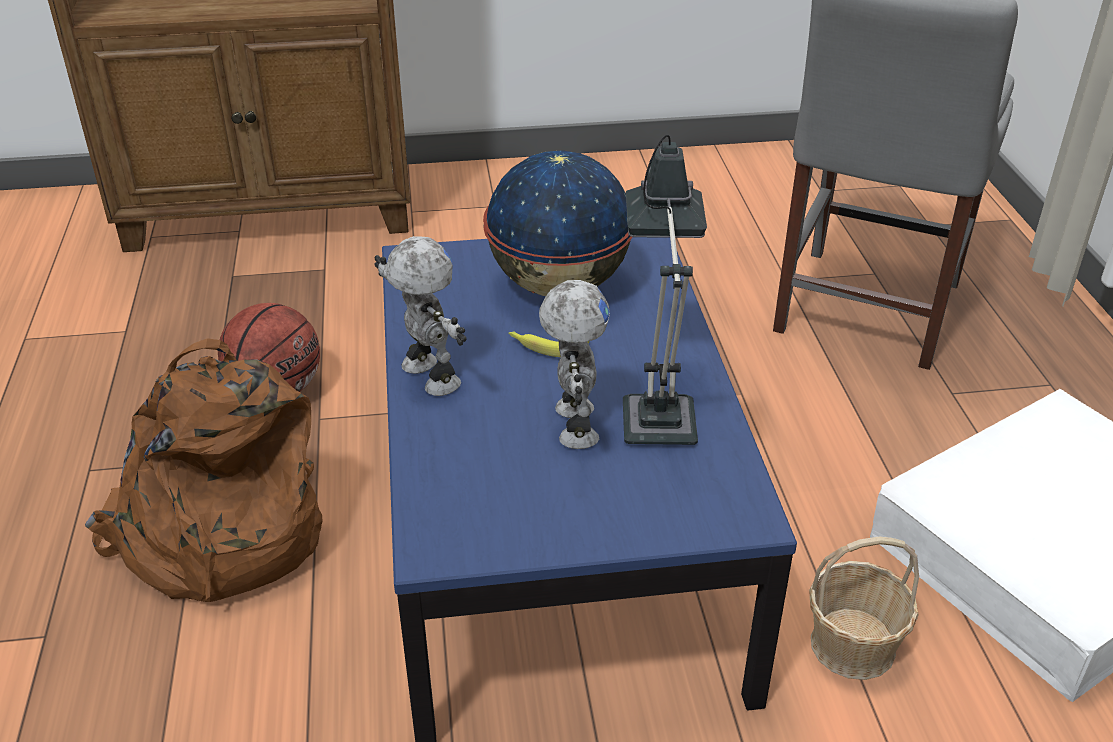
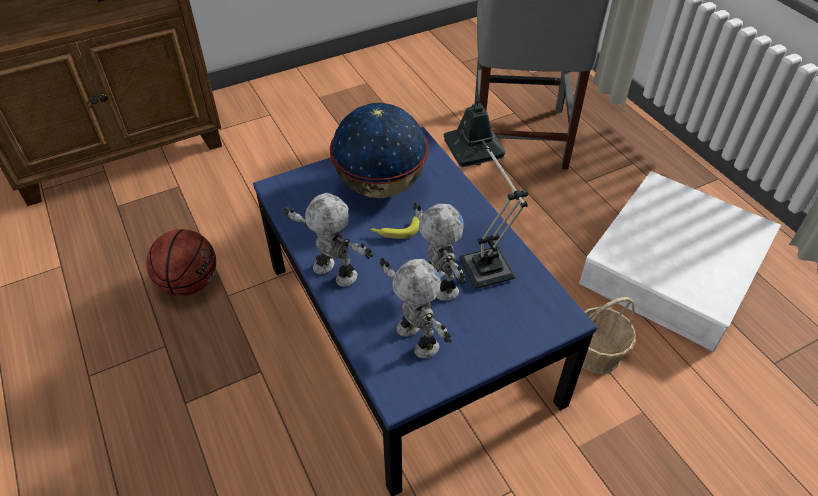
camera: 20 degrees left, 10 degrees up
(219, 534) = (201, 395): brown backpack -> none
(497, 486) = (415, 339): none -> toy robot

